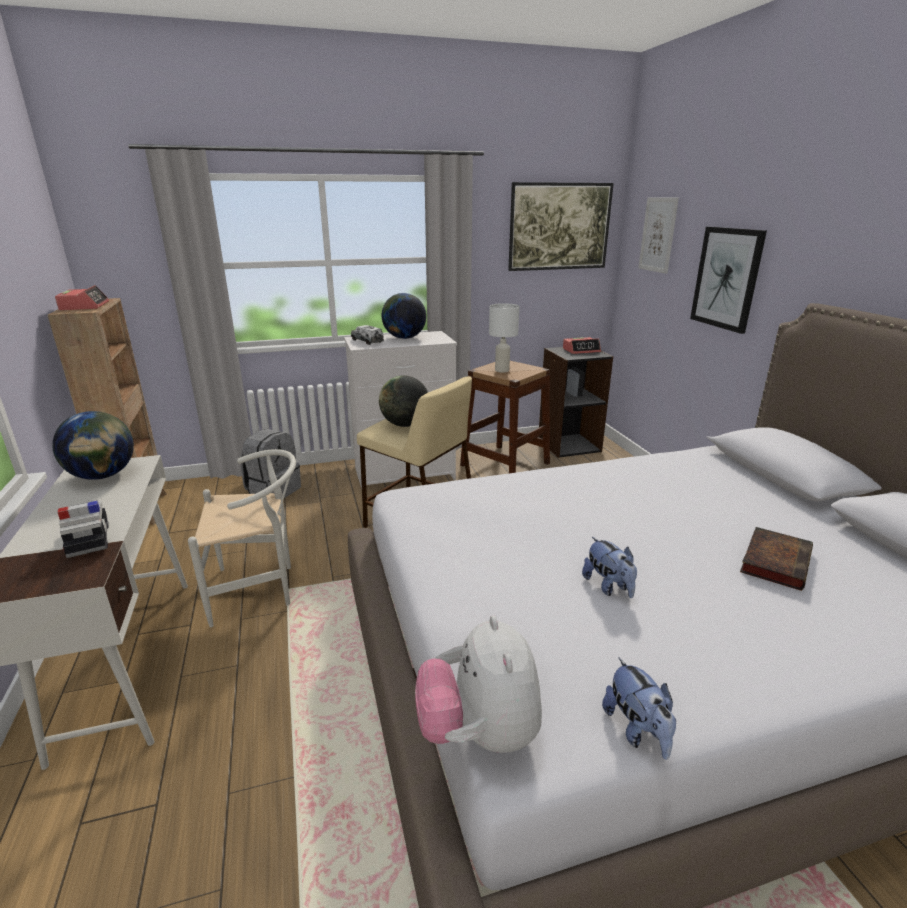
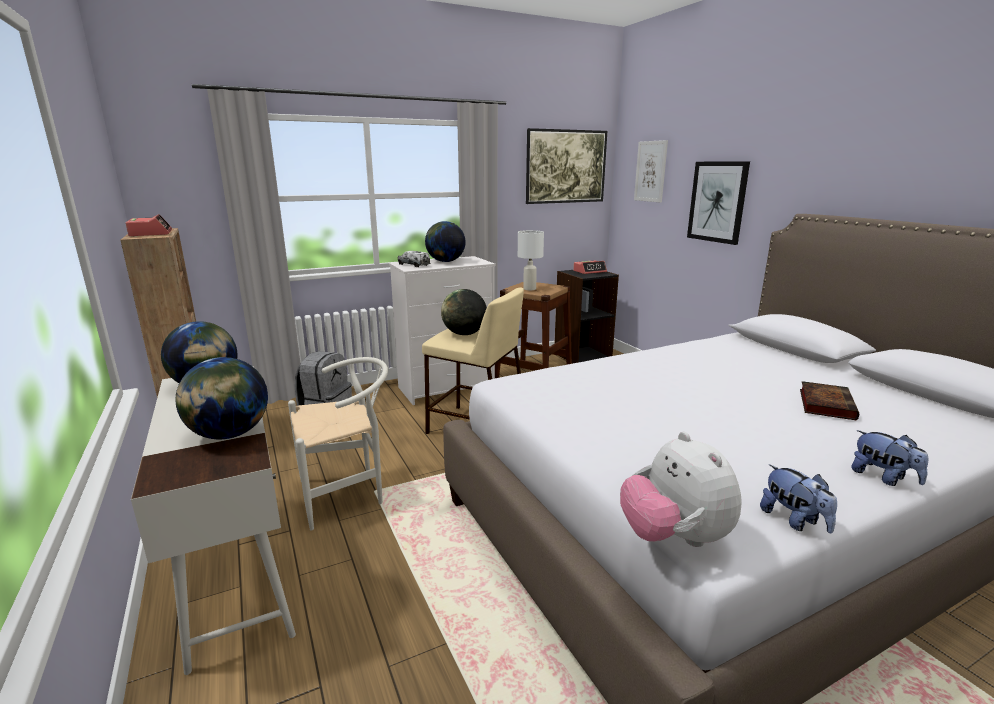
camera: 10 degrees left, 5 degrees down
(89, 540) = (229, 434): toy car -> globe
(608, 586) = (712, 431): plush toy -> plush toy (883, 477)

